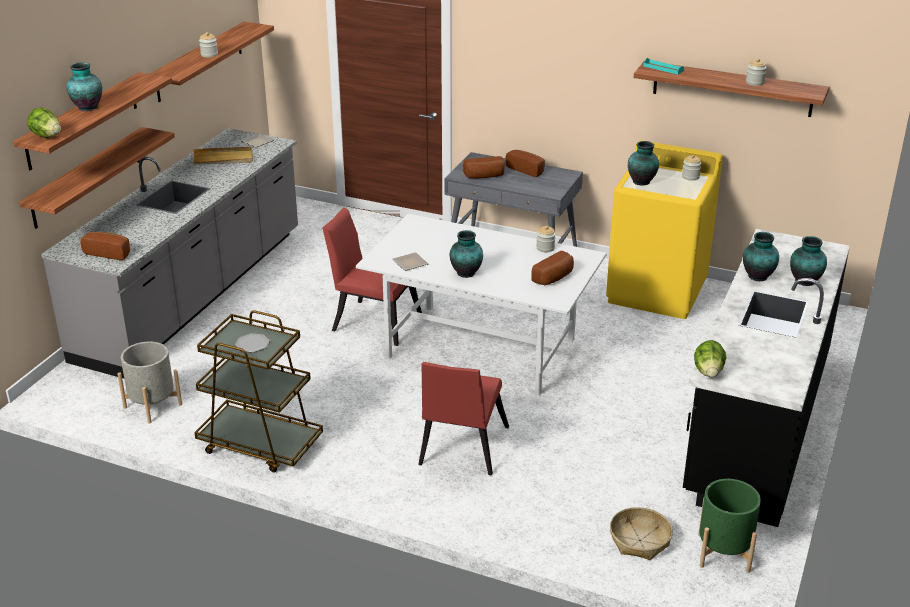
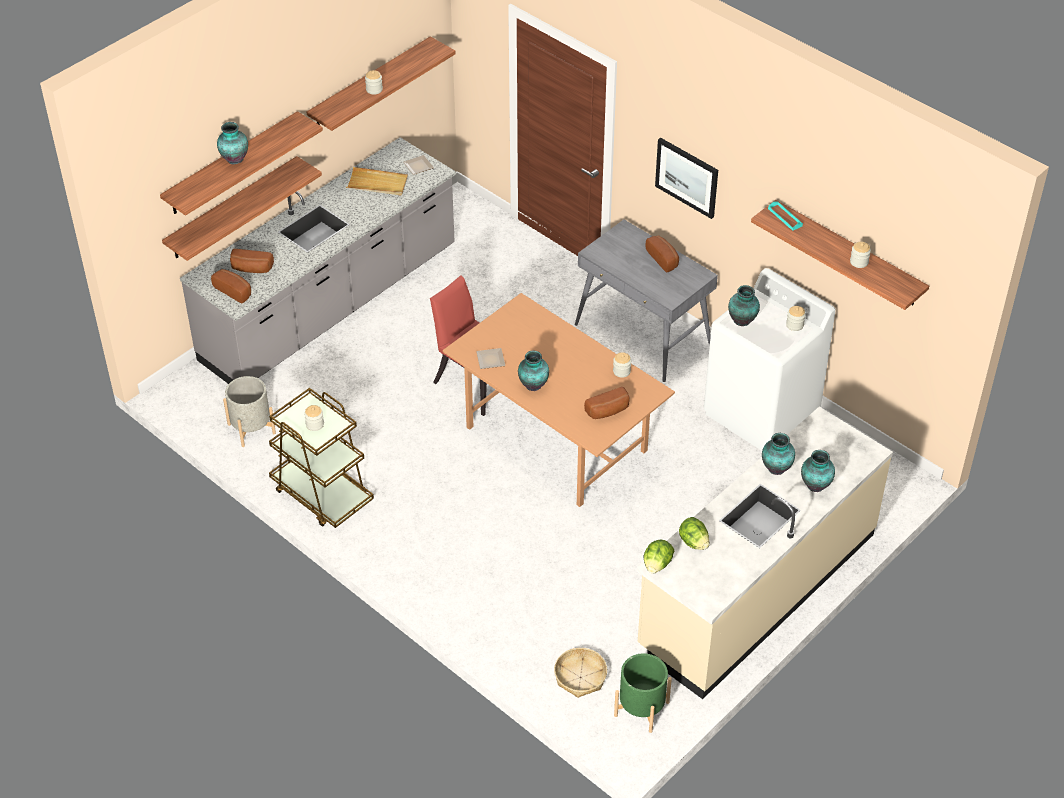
camera: 20 degrees right, 15 degrees up
(47, 136) = (188, 194): lettuce -> lettuce (693, 542)
(252, 344) = (315, 424): plate -> jar
(461, 449) = (483, 546): red chair -> none
(482, 348) = (558, 439): white dining table -> brown dining table
(485, 176) = (618, 259): bread -> bread (251, 269)
(539, 77) = (687, 177): none -> picture
(657, 291) = (761, 412): yellow washing machine -> white washing machine
(757, 422) = (756, 590): black counter -> beige counter

